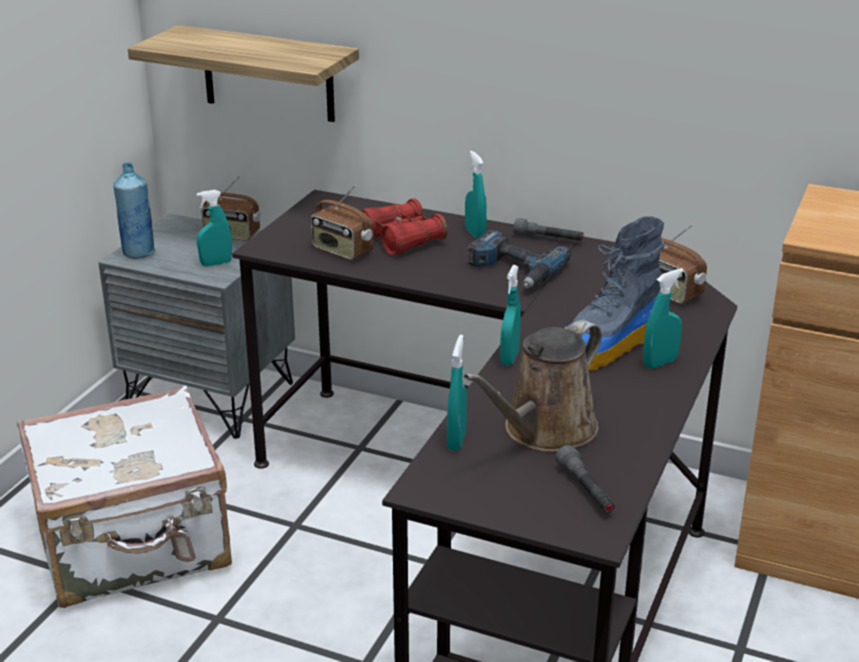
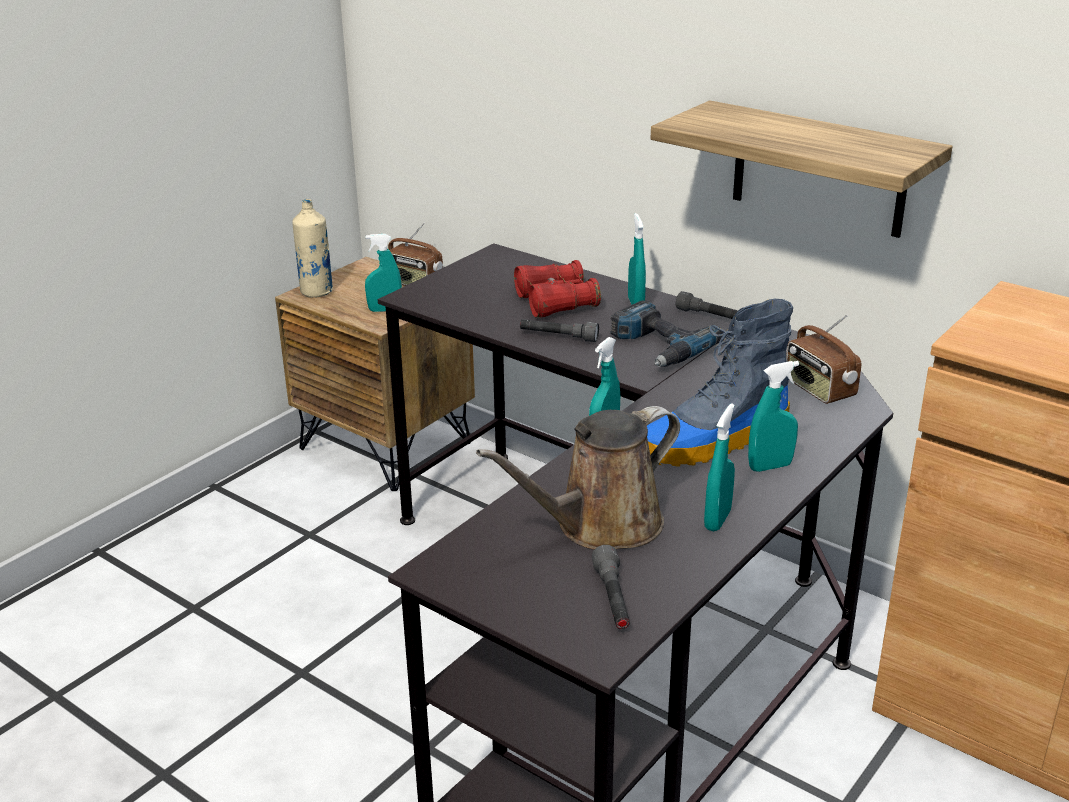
camera: 15 degrees right, 0 degrees up
(135, 546) = (253, 586): white suitcase -> none
(138, 253) = (316, 292): blue bottle -> beige bottle
(211, 396) = (387, 445): grey nightstand -> brown nightstand
(268, 74) = (456, 119): shelf -> shelf (819, 169)
(342, 251) = (487, 308): radio -> none
(421, 271) = (558, 337): none -> grey flashlight
(456, 440) = (500, 522): turquoise spray bottle -> turquoise spray bottle (717, 520)

